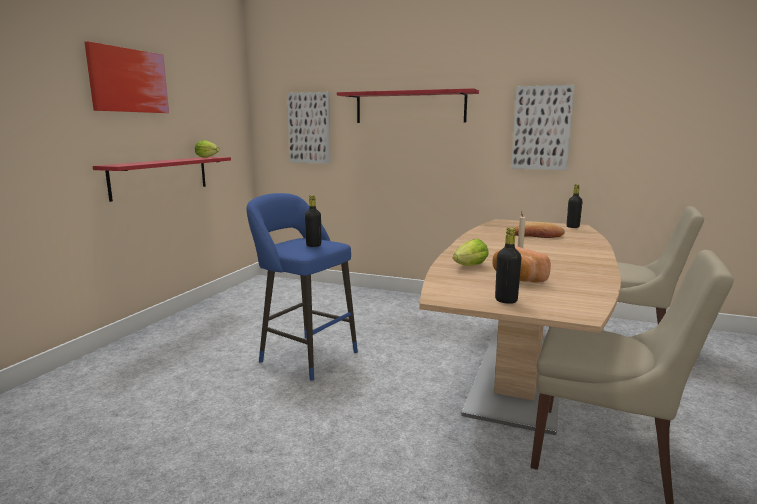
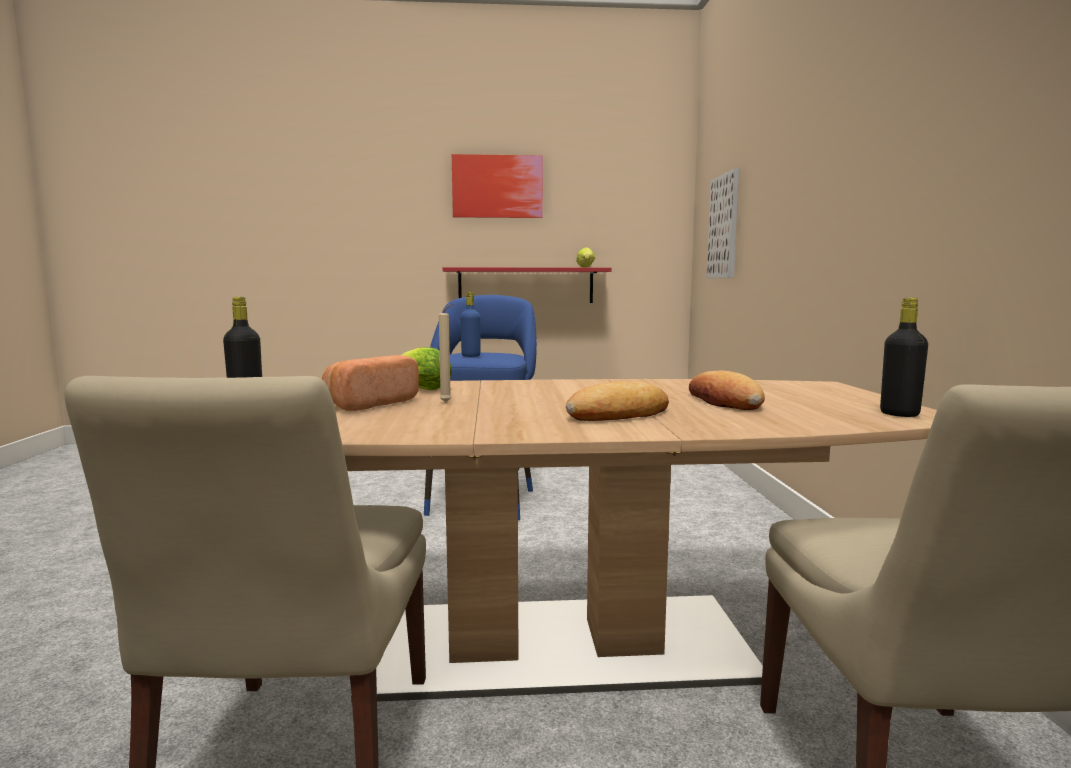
camera: 65 degrees right, 5 degrees down
(313, 245) = (471, 356): black bottle -> blue bottle
(410, 107) = (801, 170): red shelf -> none
(541, 128) = (971, 165): picture -> none
(562, 249) = (619, 414): none -> bread

